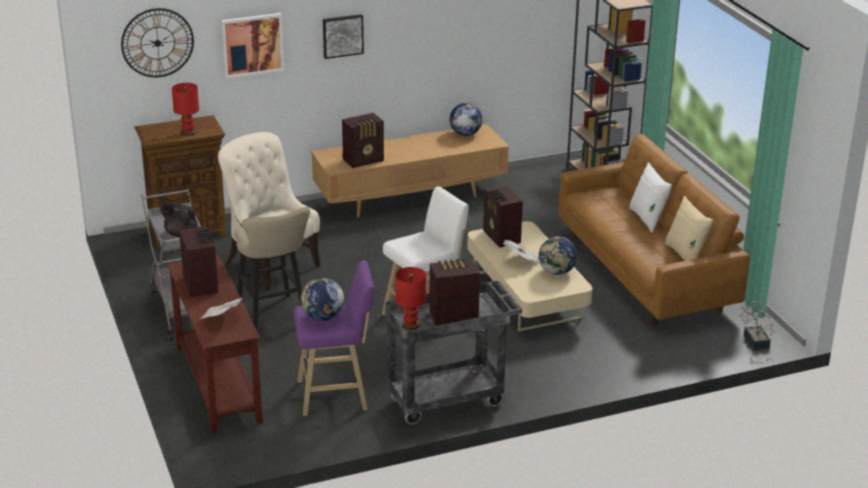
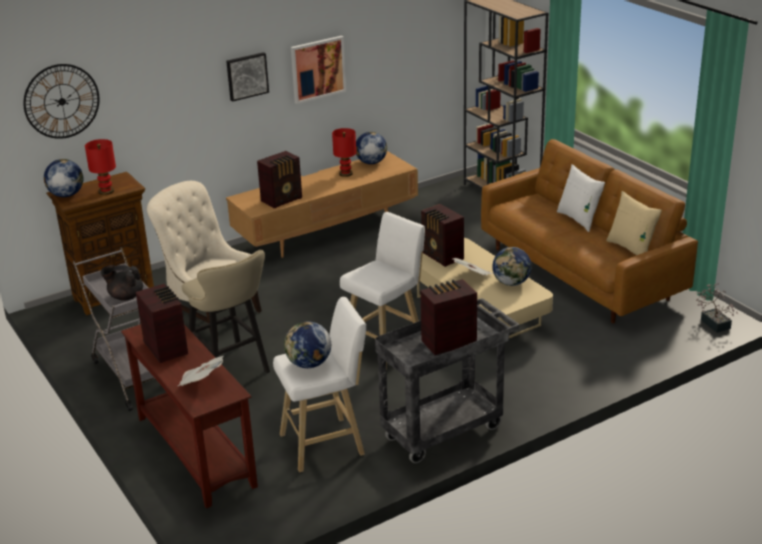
camera: 10 degrees left, 0 degrees up
(151, 131) = (66, 195): none -> globe
(252, 44) = (159, 94): picture -> picture (318, 69)
(336, 395) = (326, 444): purple stool -> white stool
(411, 325) = (408, 358): red table lamp -> red table lamp (346, 173)

